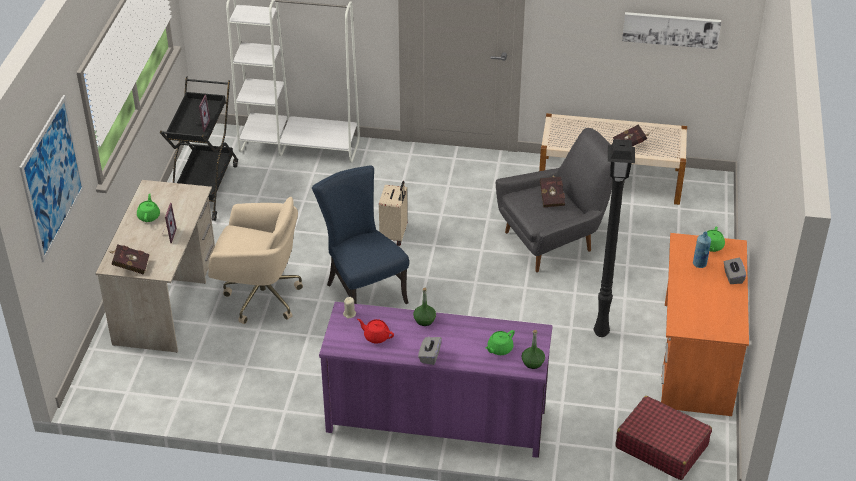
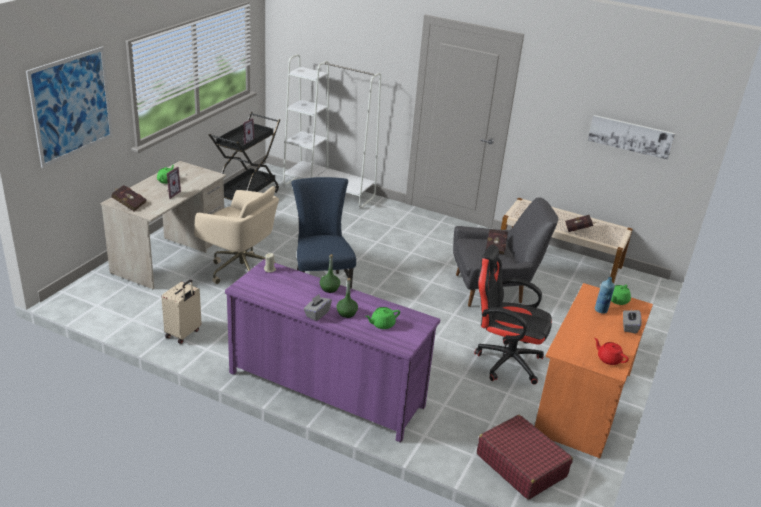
camera: 15 degrees right, 10 degrees down
(376, 336) = (281, 289): red teapot -> red teapot (608, 359)
(394, 235) = (367, 257): beige suitcase -> beige suitcase (183, 334)
(532, 363) = (406, 341): green bottle -> green bottle (346, 313)
(600, 332) = (503, 361): black floor lamp -> black office chair

